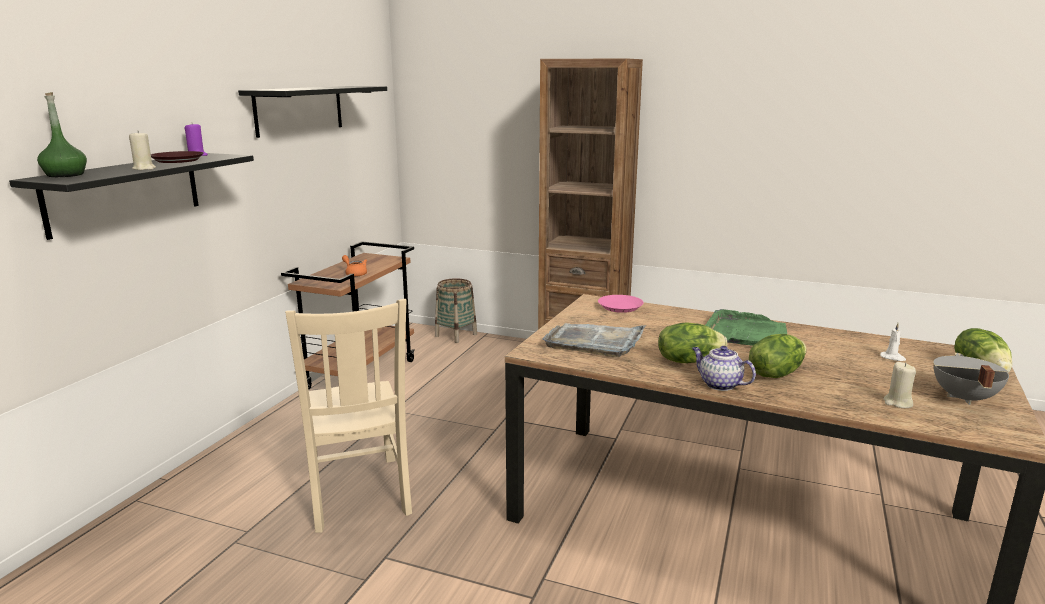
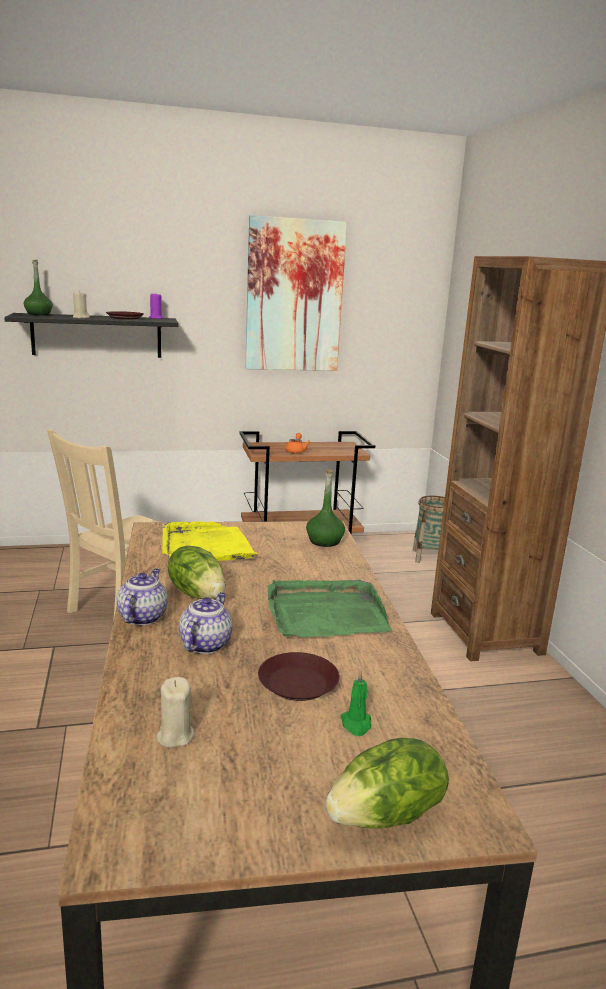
camera: 55 degrees right, 0 degrees up
(299, 110) = (294, 296): black shelf -> picture
(595, 341) = (206, 547): grey tray -> yellow tray
(620, 307) = (325, 541): pink plate -> green bottle
(775, 373) = (205, 644): lettuce -> teapot
(840, 360) = (297, 683): none -> brown plate
(892, 357) = (356, 724): white candle -> green candle
(963, 398) = (241, 795): grey cooking pot -> none

